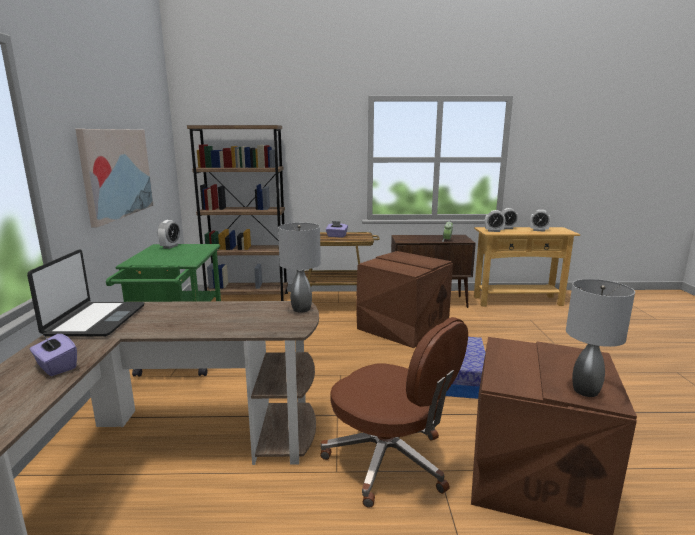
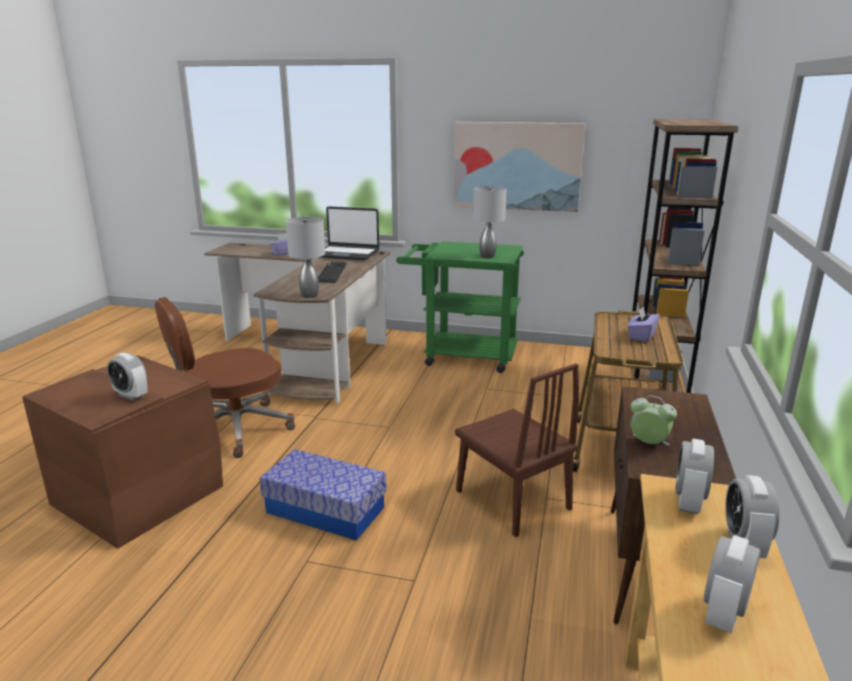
camera: 105 degrees right, 5 degrees up
(170, 246) = (505, 249): alarm clock -> alarm clock (131, 395)
(203, 314) = (331, 273): none -> keyboard
(403, 328) = (512, 499): brown storage box -> brown chair
(586, 391) = (71, 387): grey table lamp -> grey table lamp (487, 256)

